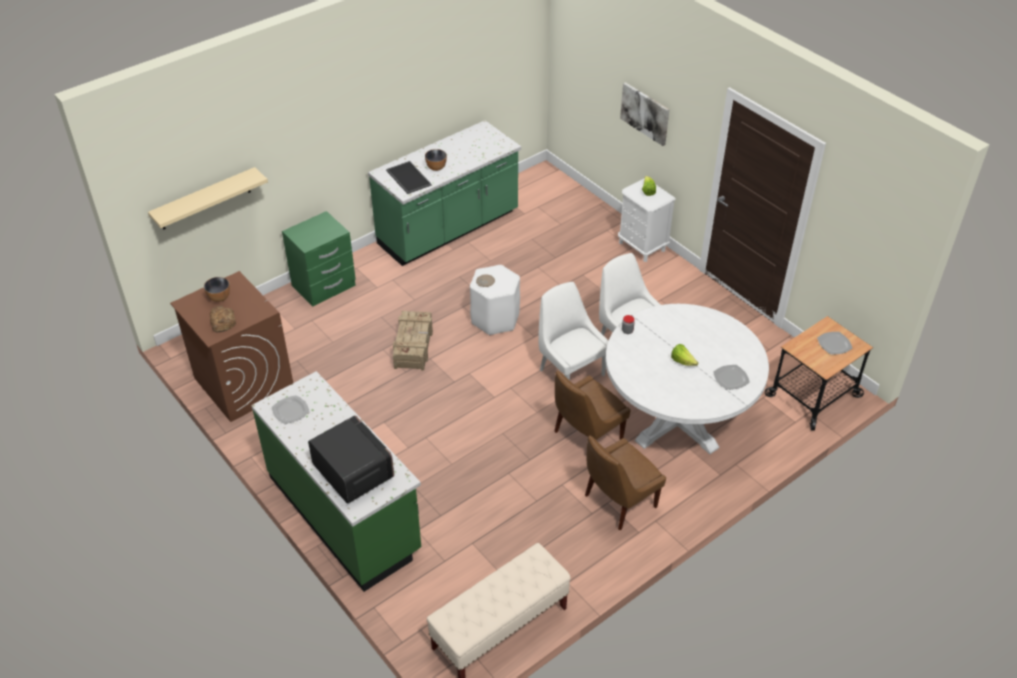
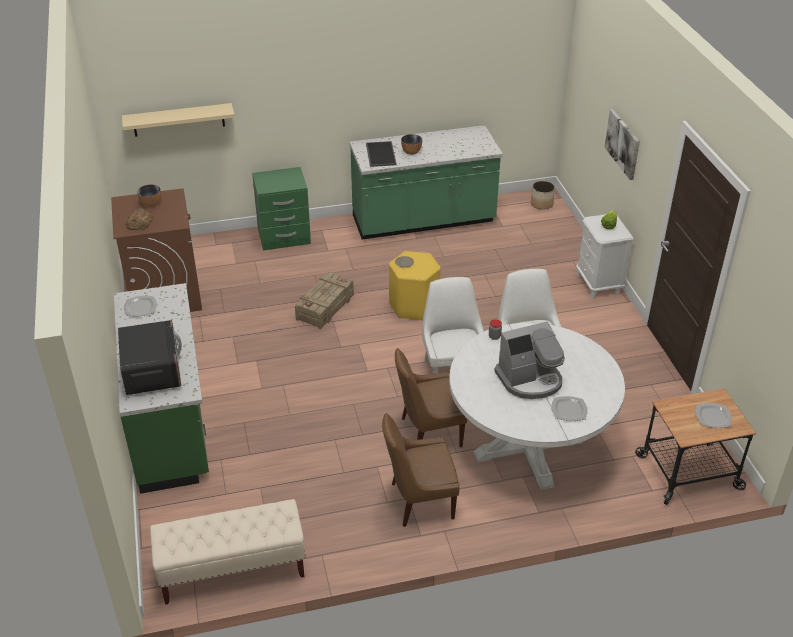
camera: 25 degrees right, 5 degrees down
(495, 319) = (414, 306): white stool -> yellow stool
(545, 181) = (541, 204): none -> planter
(682, 361) = (530, 380): lettuce -> coffee machine

